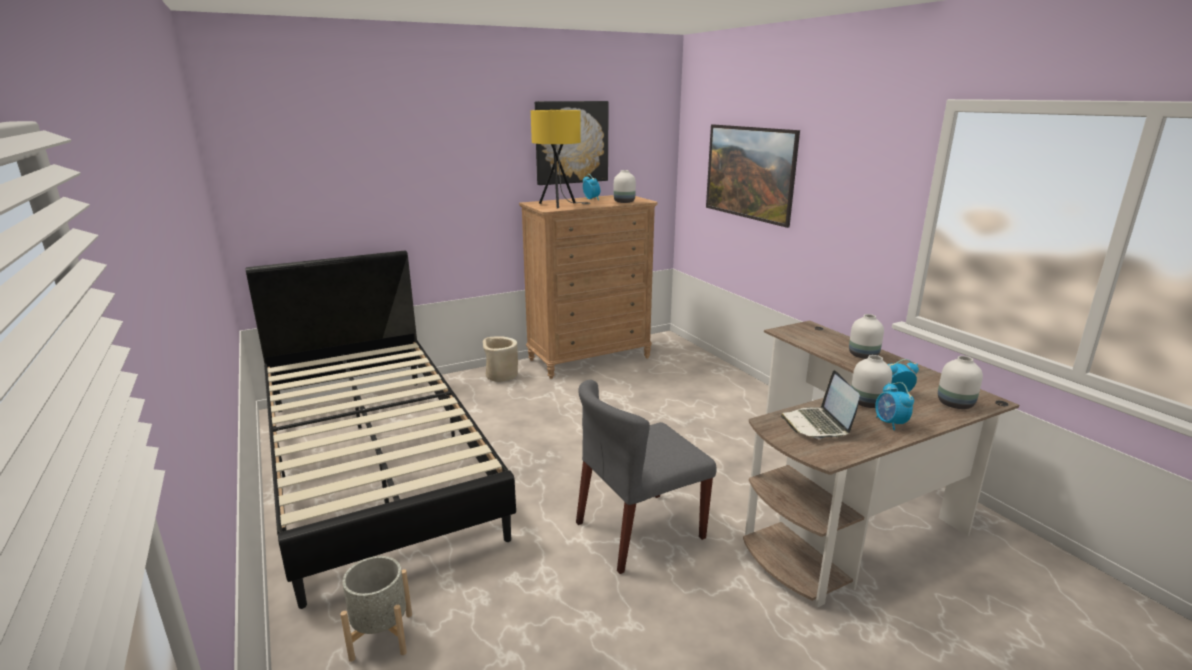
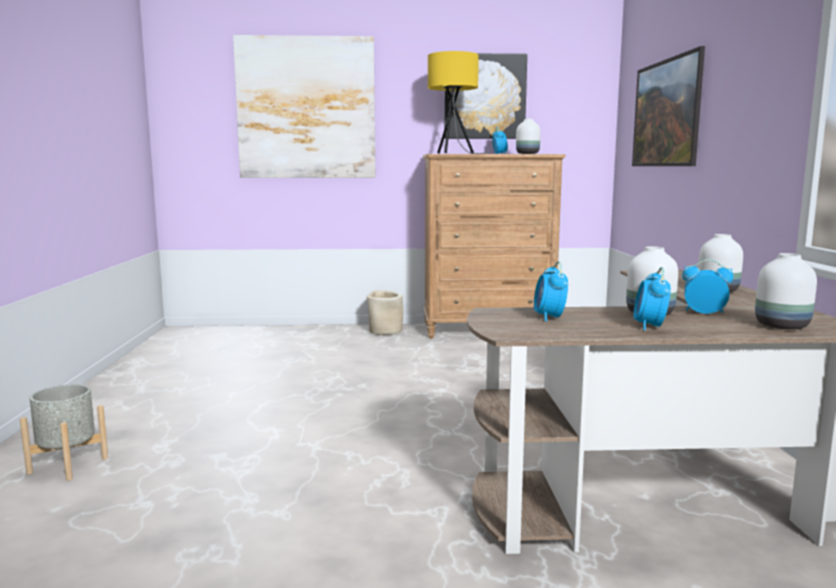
camera: 25 degrees right, 10 degrees down
(374, 463) = (206, 367): black bed -> none
(398, 162) = (306, 108): none -> picture
(639, 531) = (379, 451): grey chair -> none
(817, 425) = (549, 318): laptop -> alarm clock

